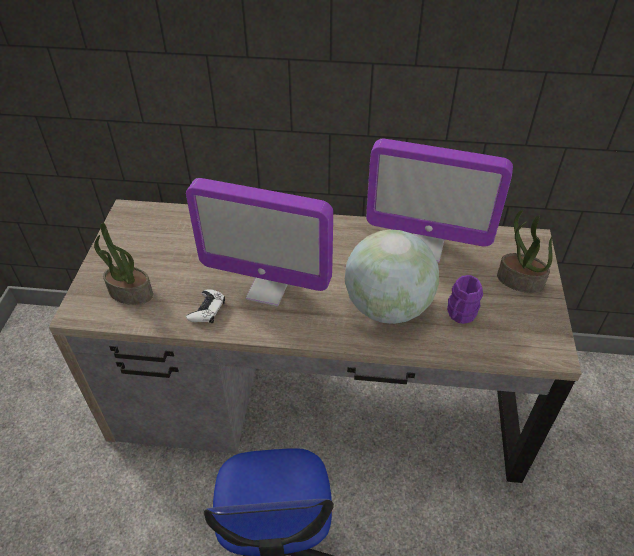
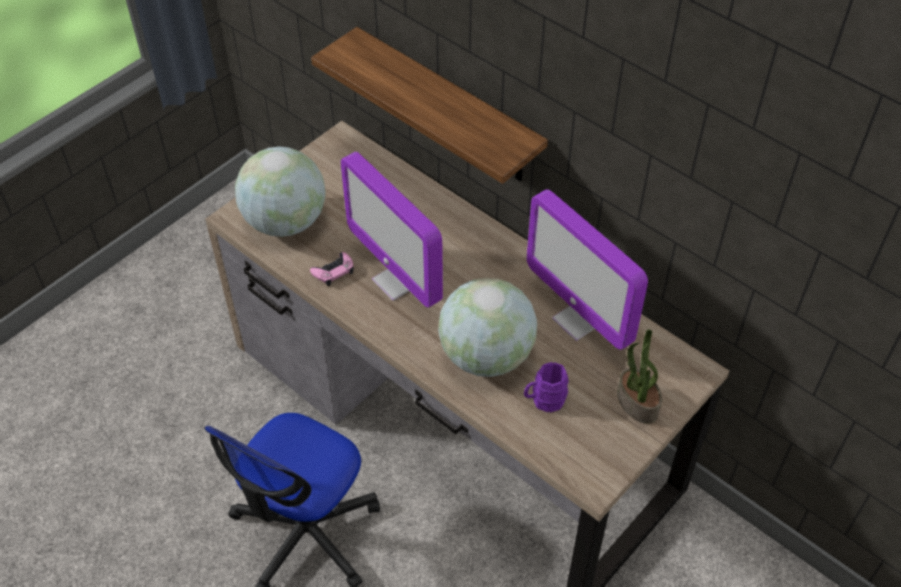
camera: 35 degrees right, 5 degrees up
(130, 293) = (285, 222): potted plant -> globe
(207, 310) = (333, 271): white game controller -> pink game controller
(232, 128) = (448, 107): none -> shelf

